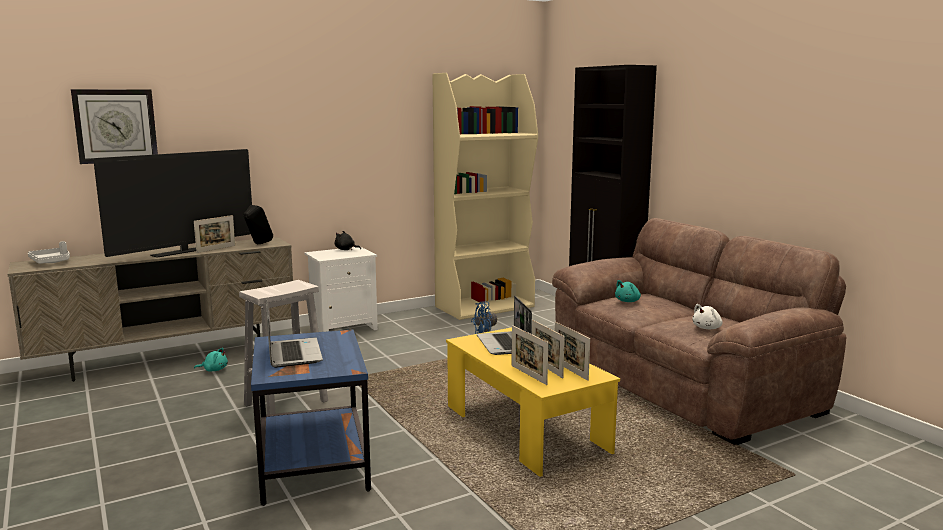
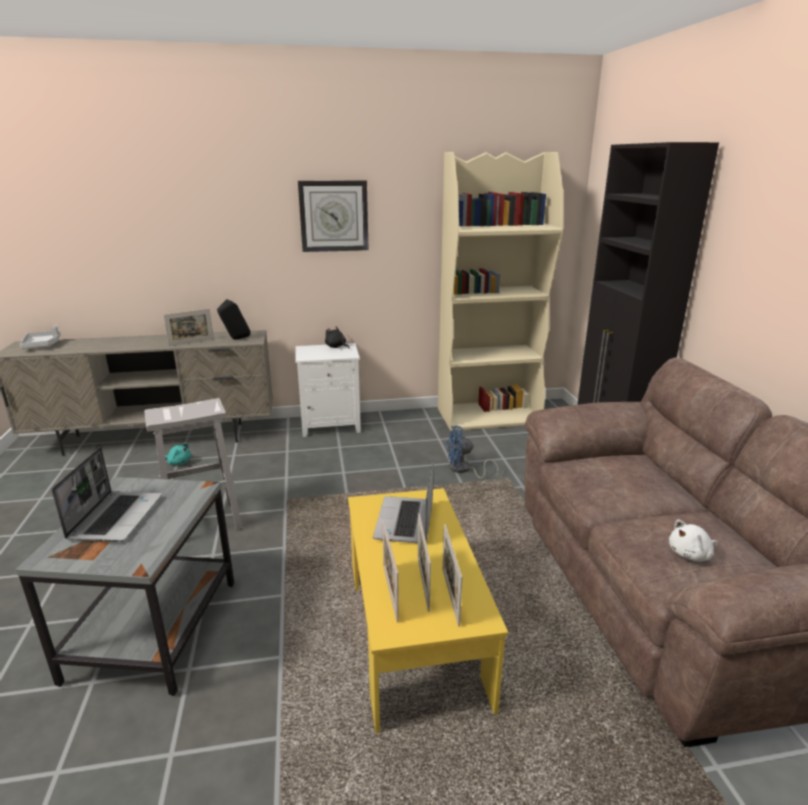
camera: 20 degrees right, 10 degrees up
(115, 126) = (98, 213): wall clock -> wall clock (334, 216)
(185, 251) = (161, 343): television -> none
(312, 465) = (153, 630): blue side table -> grey side table
(628, 301) = (607, 472): turquoise plush toy -> none

